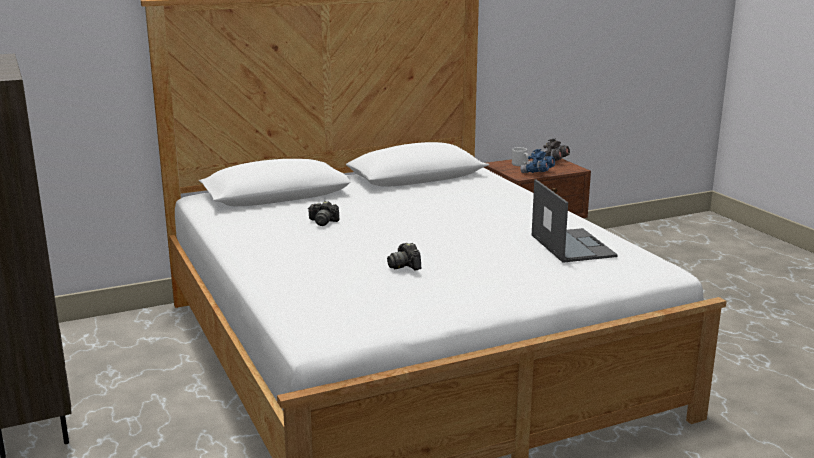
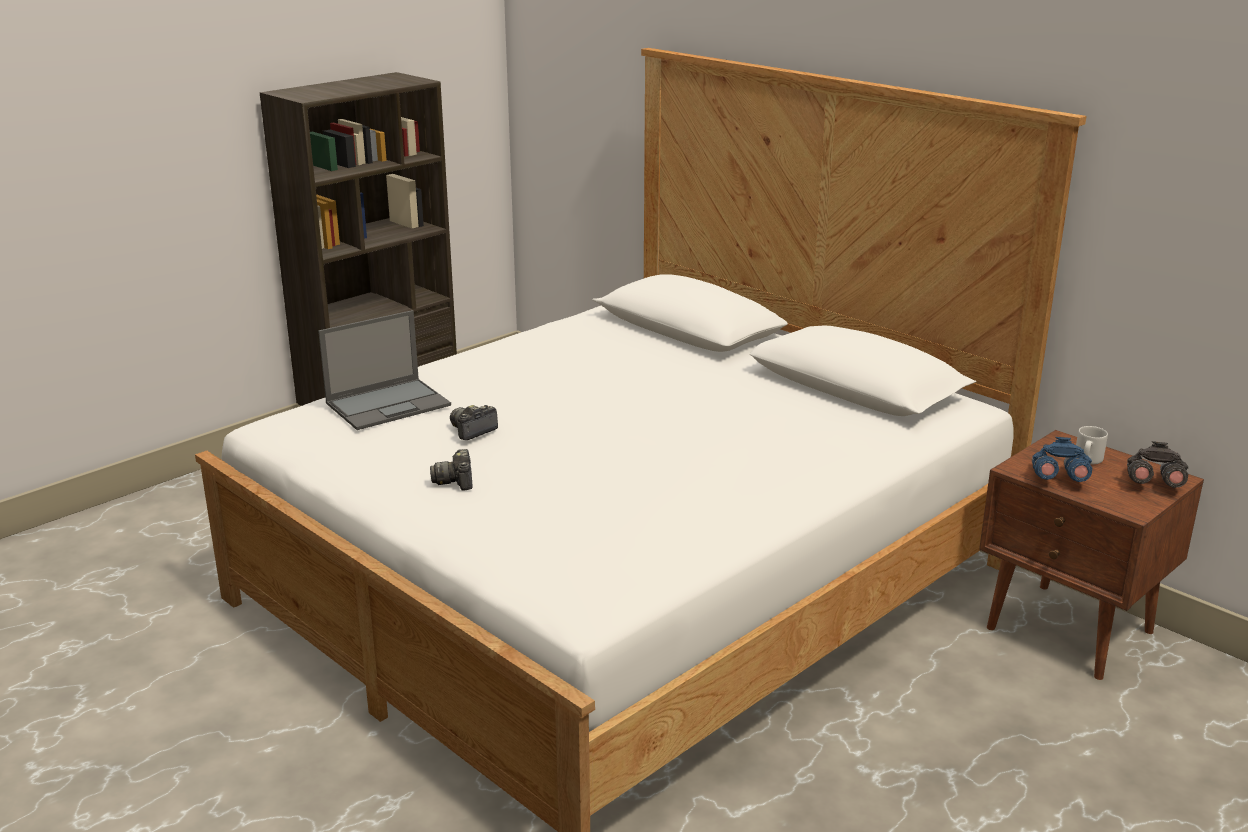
camera: 70 degrees right, 5 degrees up
(323, 222) = (606, 368): camera -> camera (456, 481)
(571, 245) = (630, 527): laptop -> laptop (389, 404)

